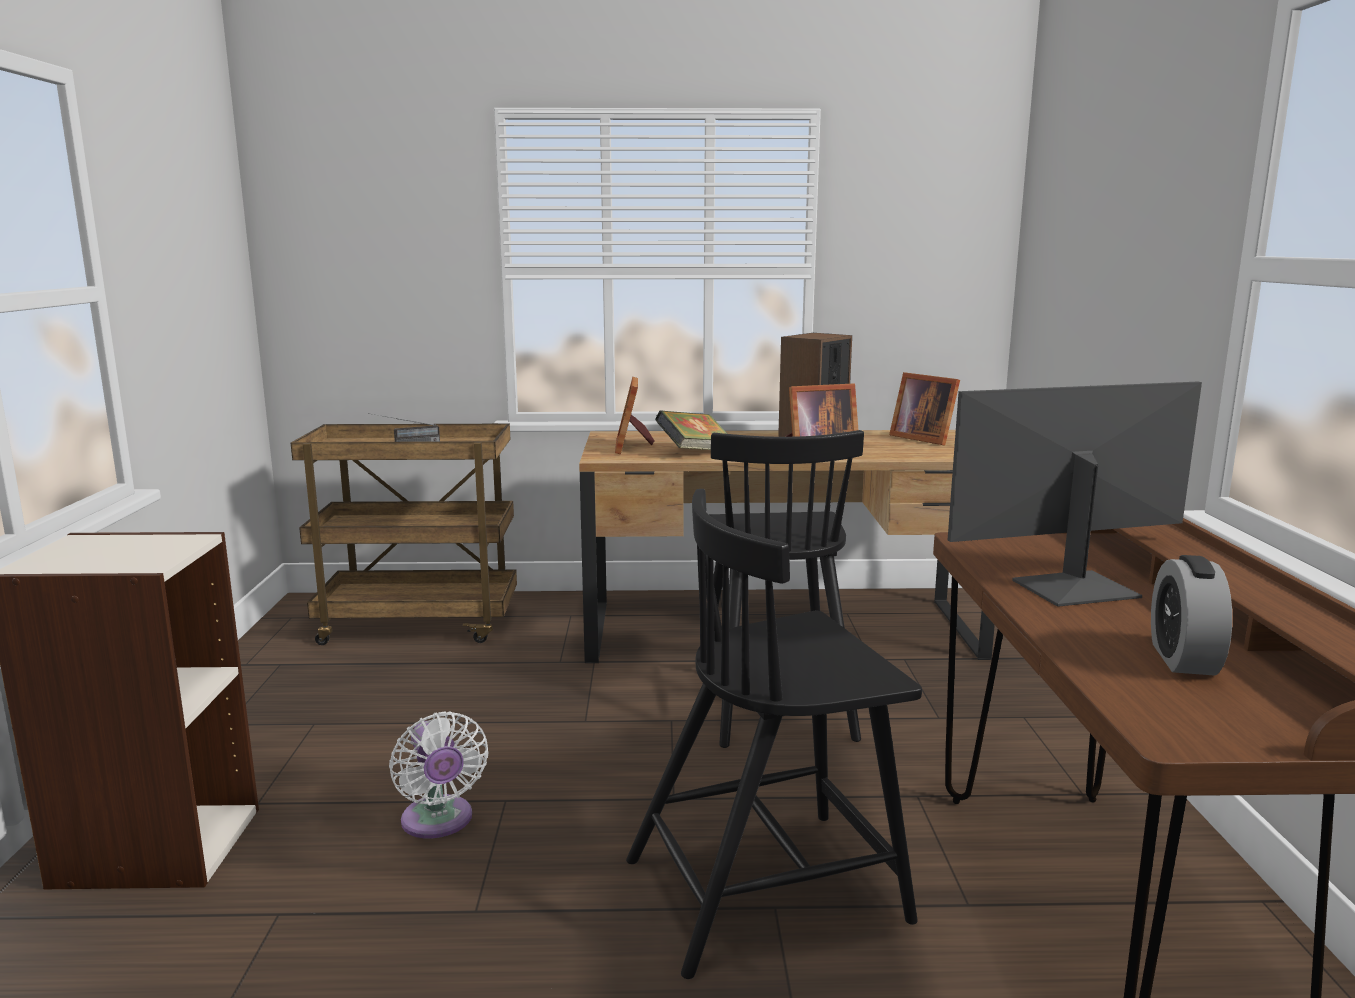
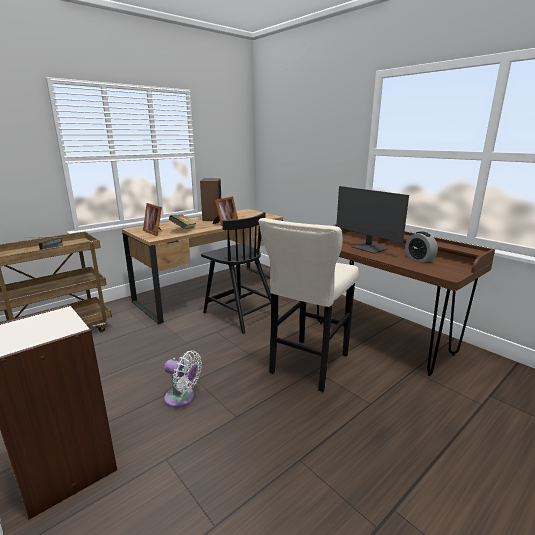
camera: 40 degrees left, 5 degrees up
(770, 888) = (307, 366): black chair -> beige stool
(922, 438) = (245, 213): picture frame -> none
(1072, 588) = (368, 248): monitor -> monitor turned 75 degrees counterclockwise

